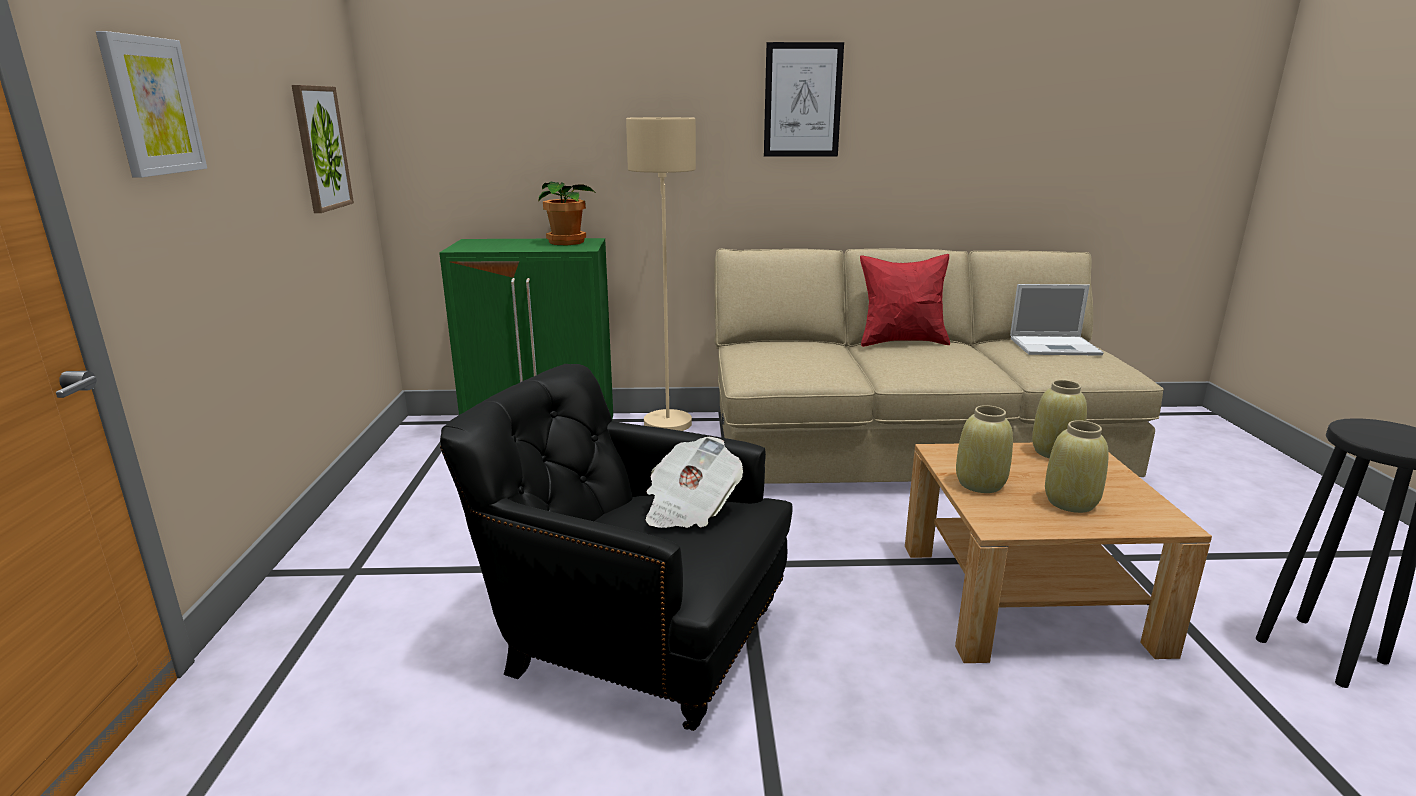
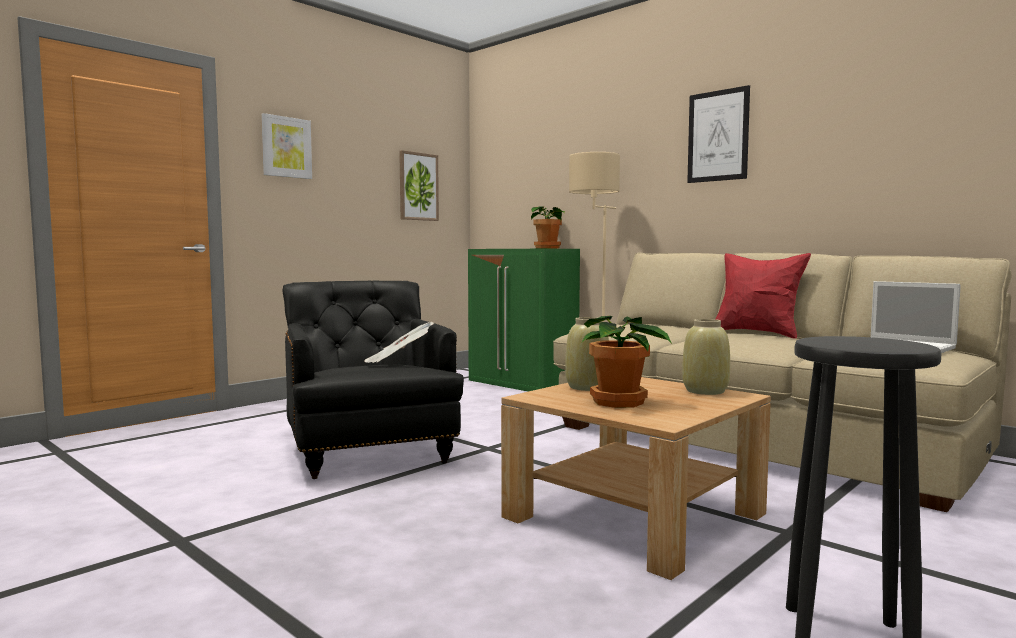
camera: 45 degrees right, 15 degrees down
(1069, 502) = (620, 402): beige vase -> potted plant

